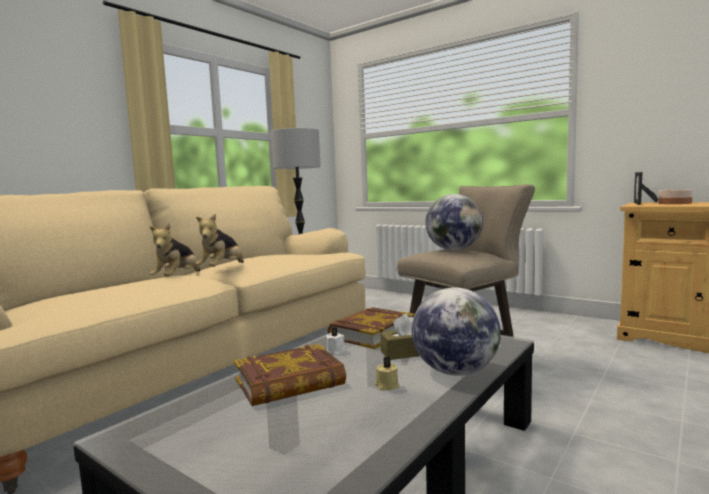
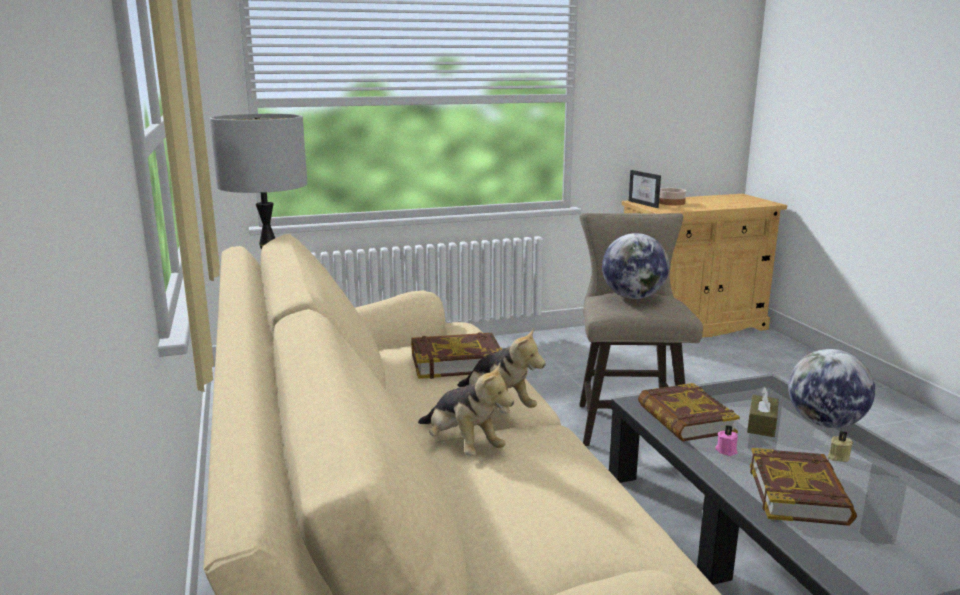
camera: 55 degrees left, 10 degrees up
(273, 257) = (456, 362): none -> book
(336, 351) = (726, 450): white candle -> pink candle

